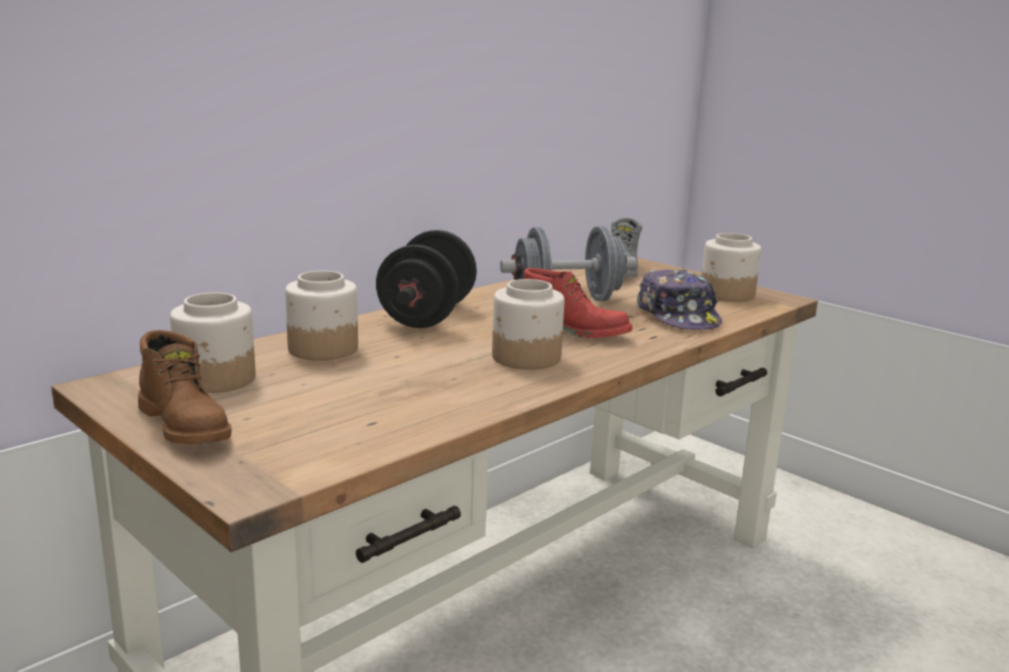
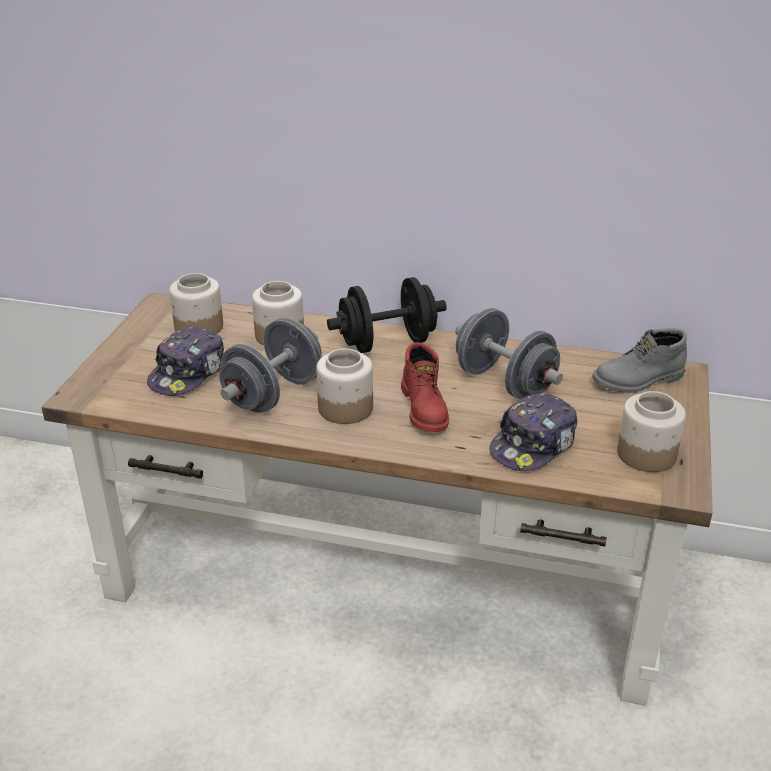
camera: 60 degrees right, 15 degrees up
(186, 425) = (132, 348): brown boot -> none
(321, 408) = (188, 373): none -> cap
(447, 379) = (273, 394): none -> grey dumbbell

